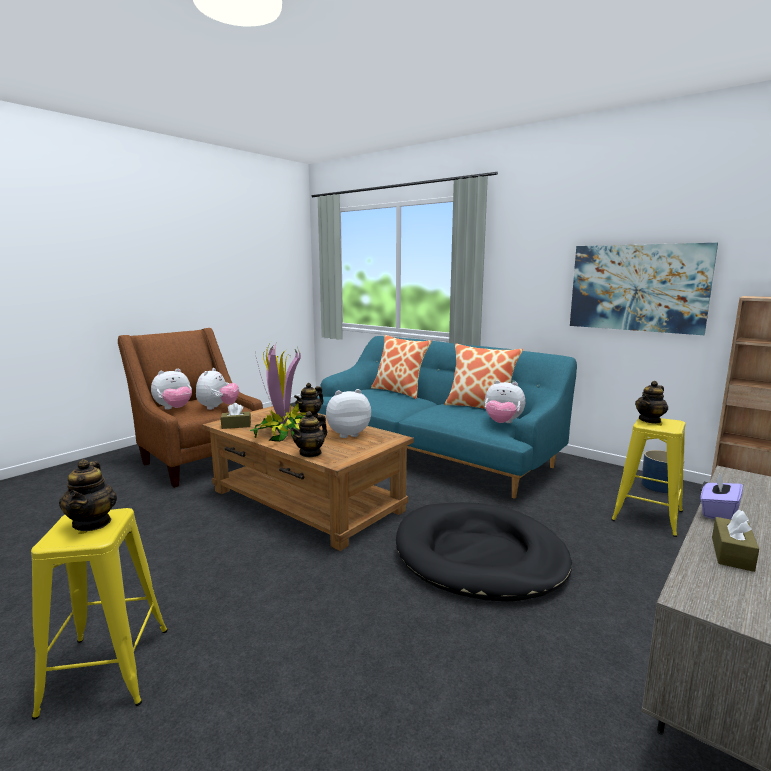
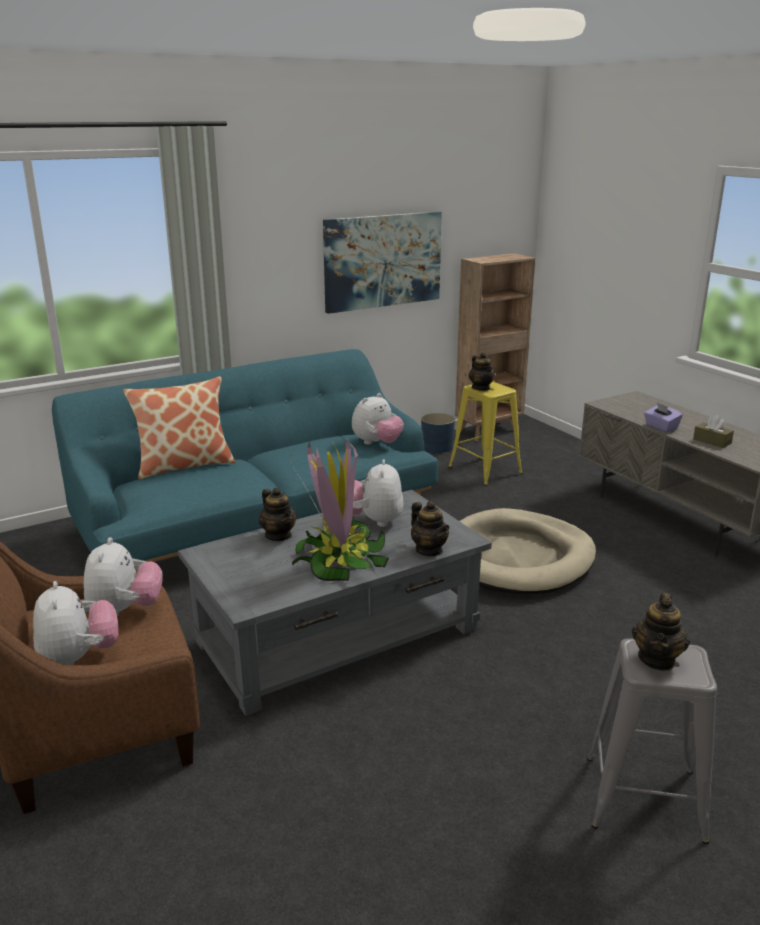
camera: 70 degrees left, 10 degrees up
(92, 523) = (657, 659): teapot -> teapot turned 105 degrees clockwise
(107, 669) = (644, 798): yellow stool -> grey stool
(218, 408) = (125, 610): plush toy -> plush toy turned 60 degrees clockwise
(236, 425) = (271, 593): brown tissue box -> none
(307, 501) = (339, 635): brown coffee table -> grey coffee table
(479, 556) = (516, 558): black dog bed -> beige dog bed
(481, 407) = (309, 439): pillow -> none

